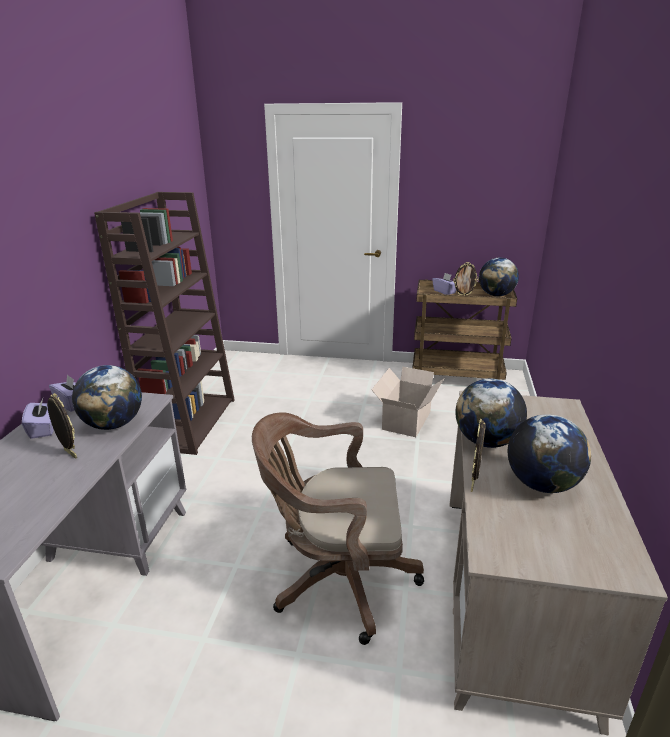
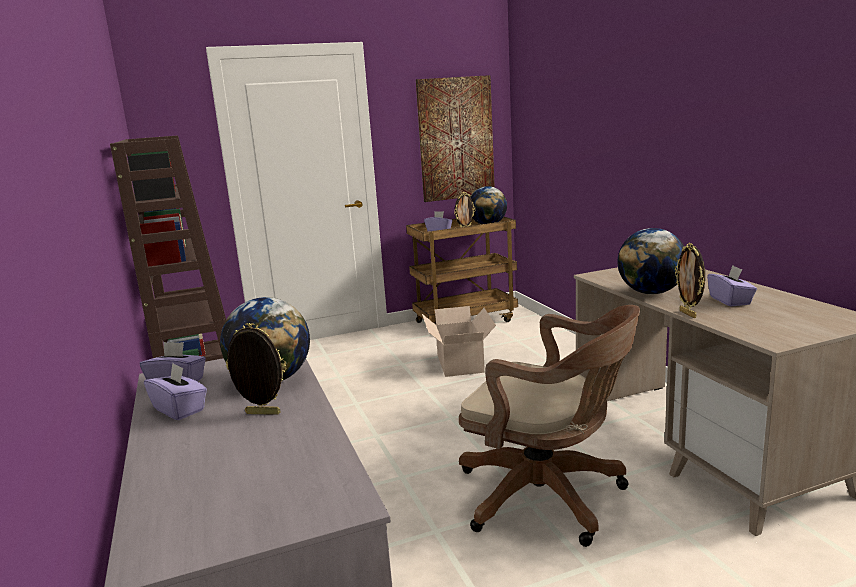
camera: 30 degrees left, 10 degrees down
(336, 579) = (548, 497): brown office chair -> brown office chair turned 120 degrees counterclockwise
(485, 204) = (456, 139): none -> picture
(541, 484) = (730, 301): globe -> purple tissue box

